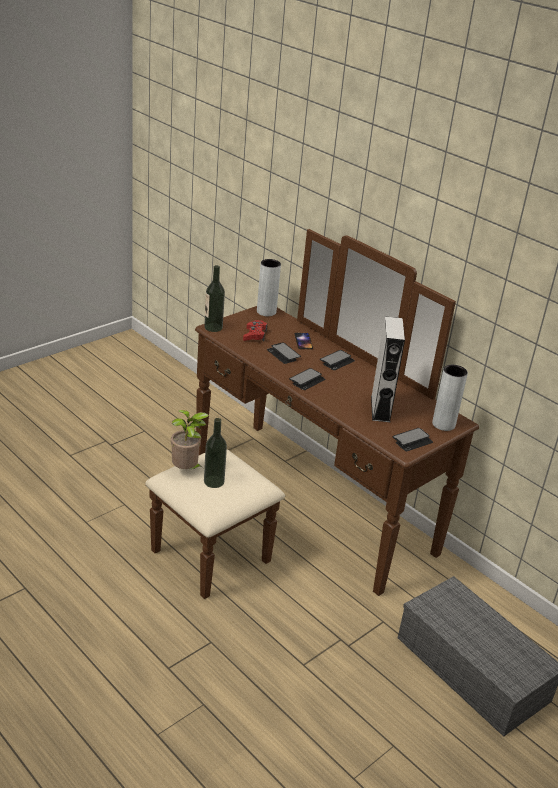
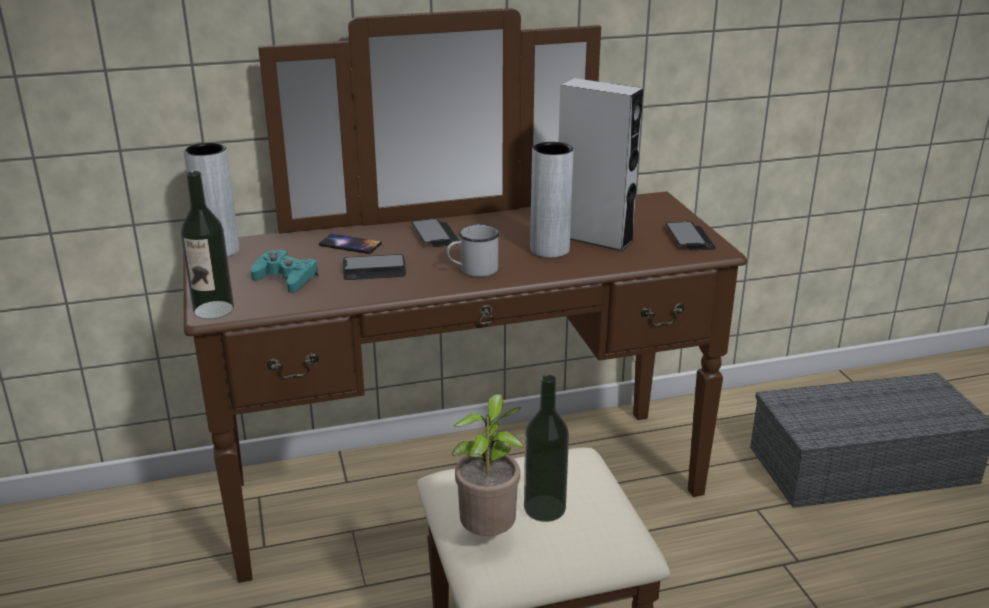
camera: 60 degrees left, 5 degrees down
(255, 335) = (286, 278): red game controller -> turquoise game controller
(307, 380) = (473, 270): phone -> white mug
(443, 424) = (658, 209): grey vase -> grey vase (549, 250)

